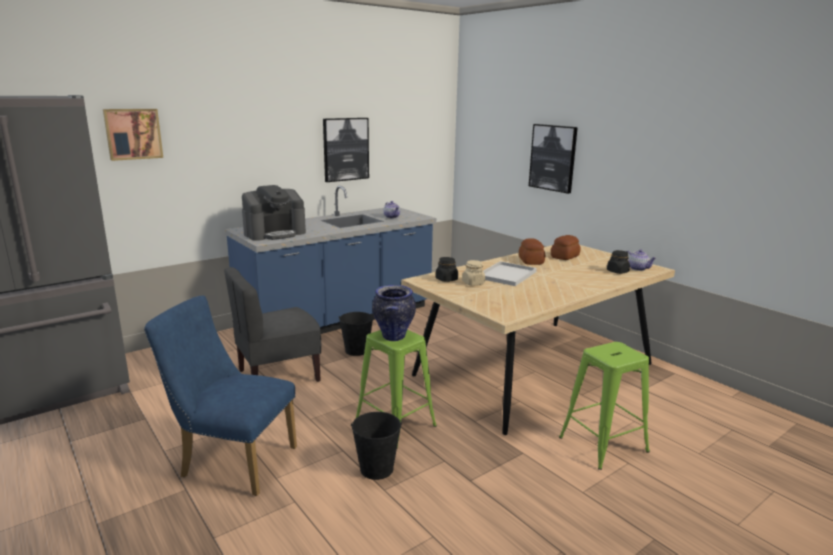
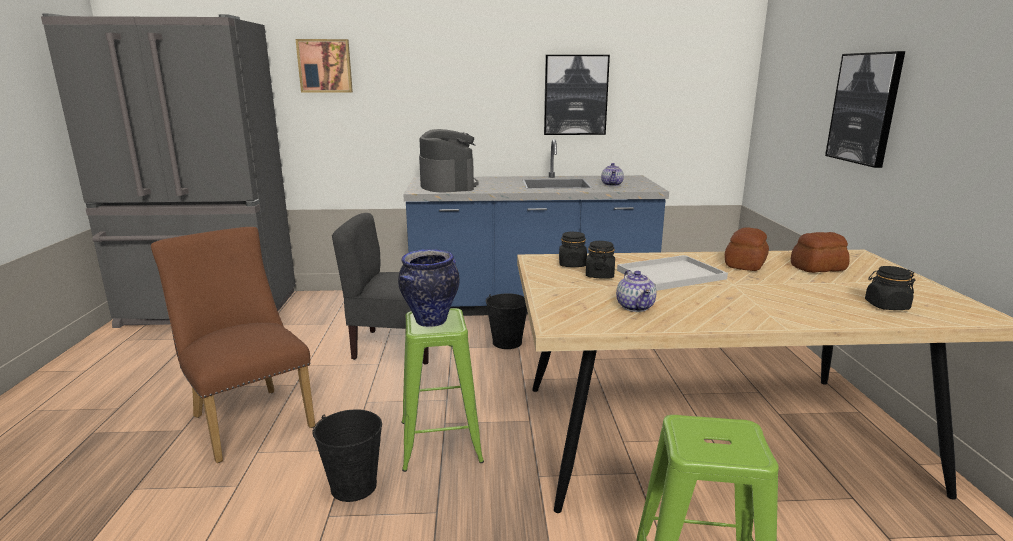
camera: 35 degrees right, 0 degrees up
(232, 461) = (248, 418): blue chair -> brown chair
(275, 233) = (448, 185): coffee machine -> coffee machine turned 105 degrees counterclockwise
(473, 283) = (599, 275): beige jar -> black jar
(638, 268) = (943, 309): teapot -> teapot (636, 307)

